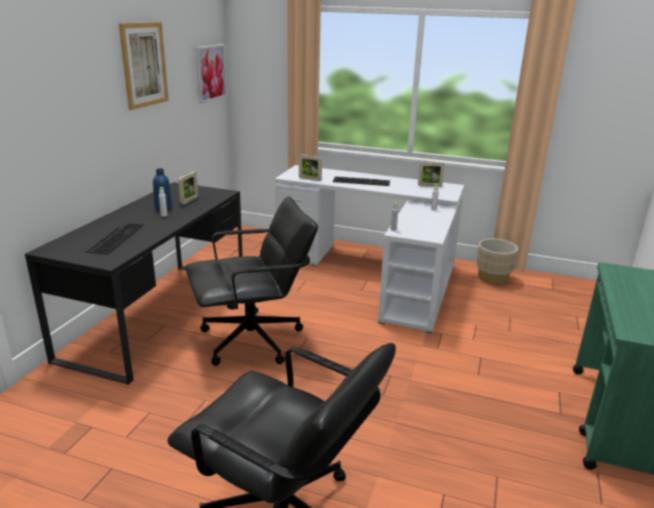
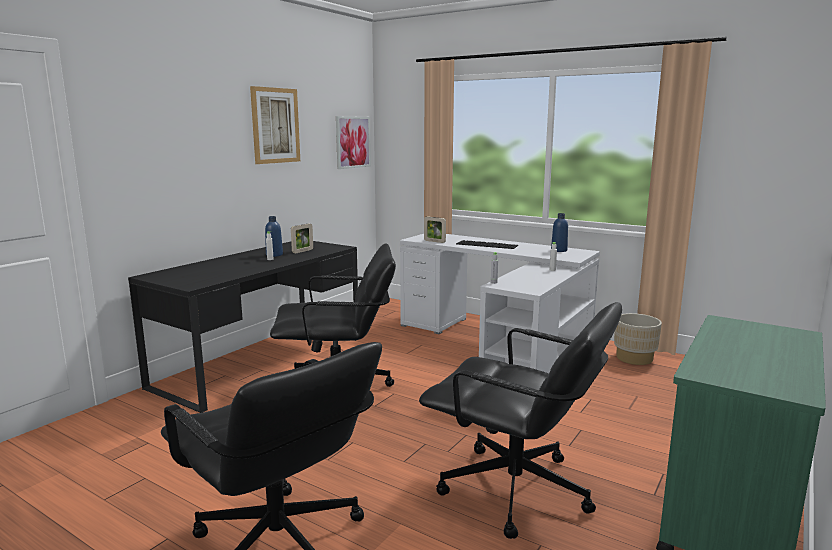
camera: 15 degrees right, 10 degrees down
(115, 237) = (213, 271): keyboard -> none
(429, 186) = (559, 250): picture frame -> blue bottle
(456, 427) = (516, 491): none -> black office chair

